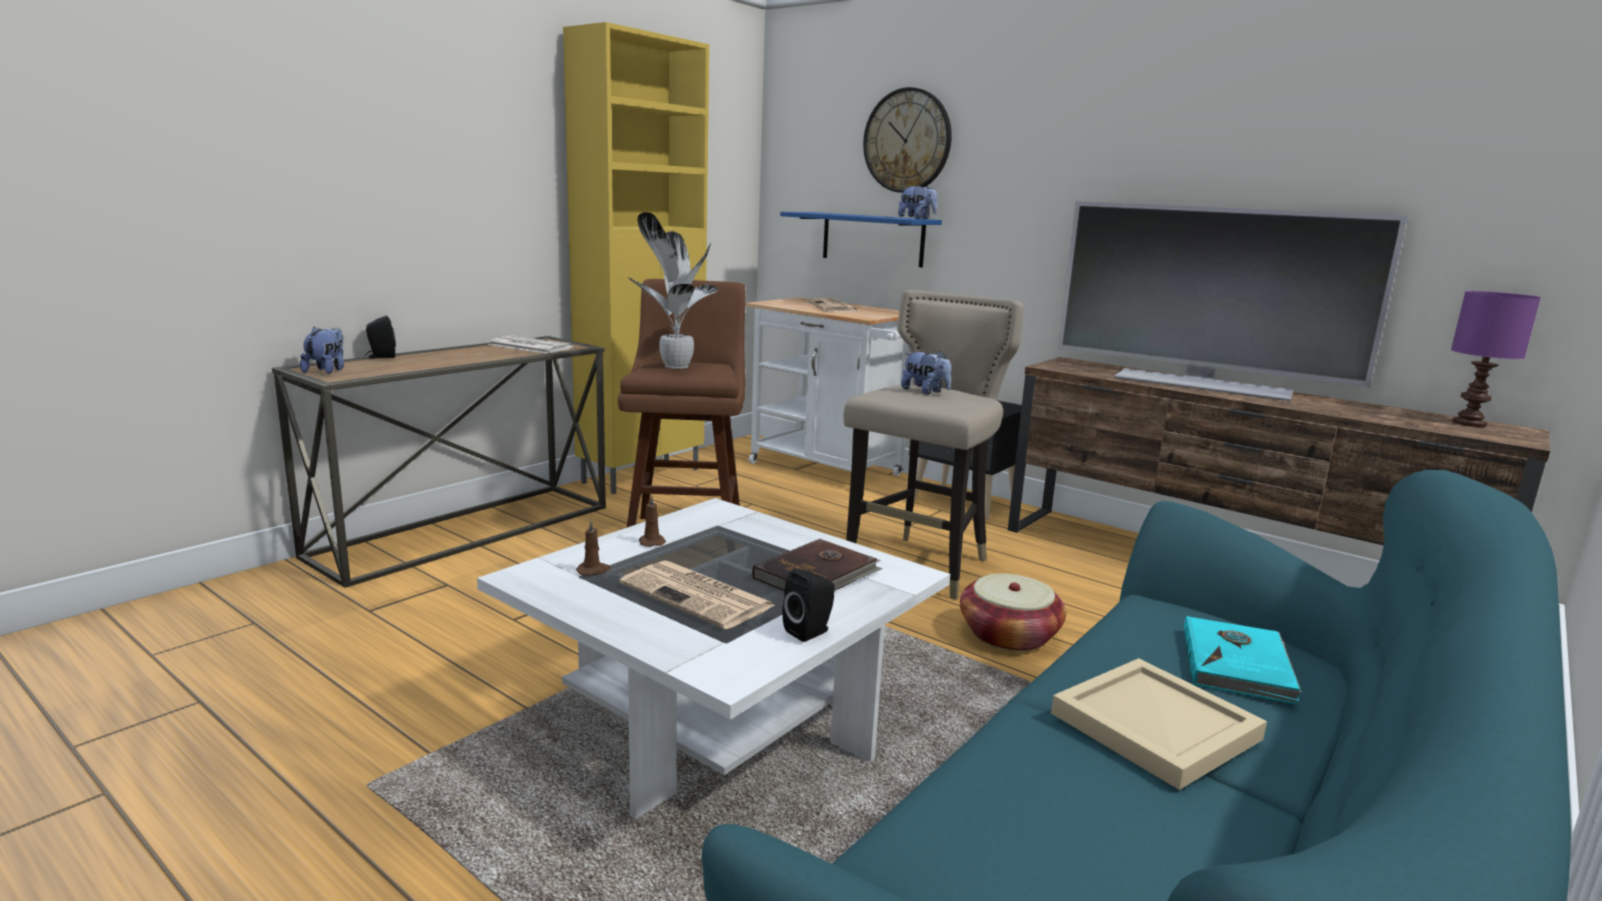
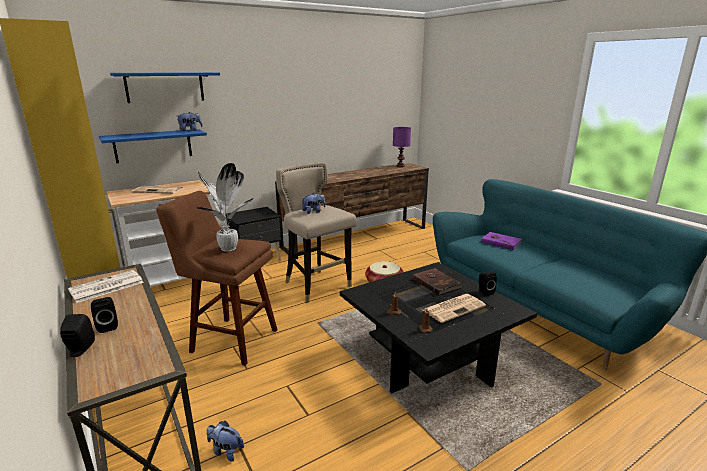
camera: 70 degrees left, 5 degrees up
(327, 371) = (118, 376): plush toy -> plush toy (225, 451)
(433, 358) = (108, 326): none -> black speaker
(718, 721) = (429, 358): white coffee table -> black coffee table
(907, 141) = (165, 87): wall clock -> blue shelf
(1151, 725) = (535, 260): beige tray -> none
(1202, 384) = (338, 176): television -> none
(1238, 664) = (501, 242): turquoise book -> purple book

